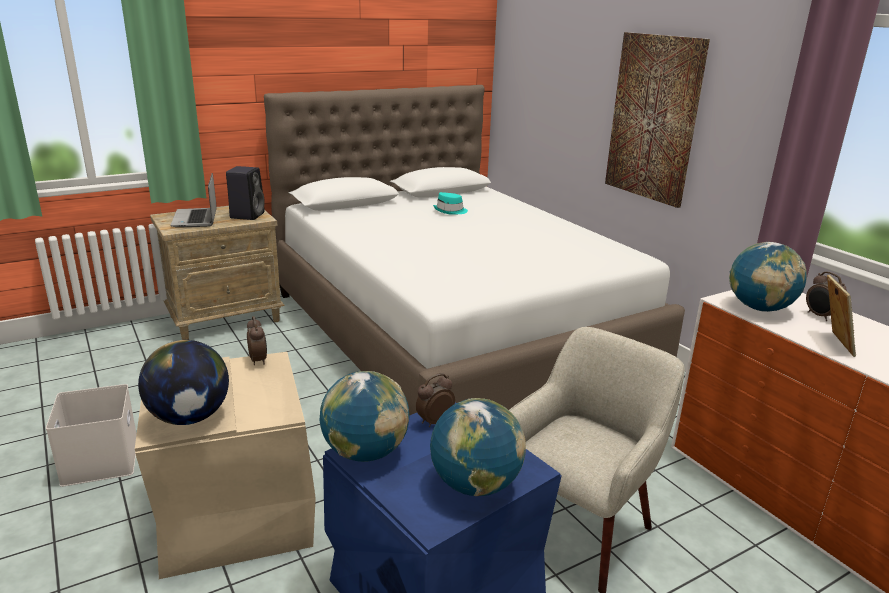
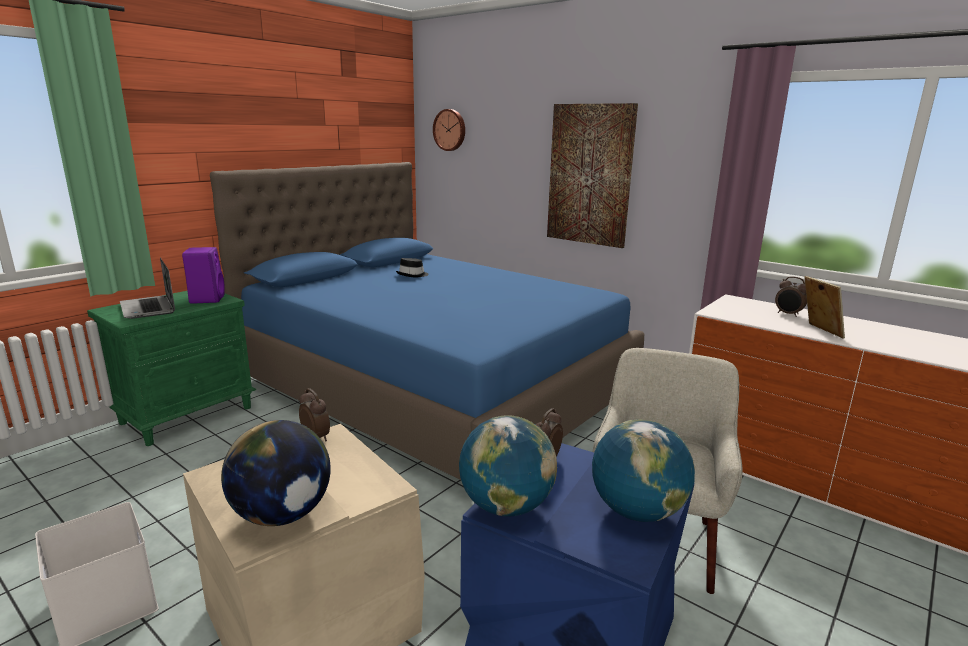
camera: 20 degrees left, 5 degrees down
(226, 318) = (188, 414): beige nightstand -> green nightstand
(247, 215) = (207, 299): black speaker -> purple speaker
(450, 211) = (413, 275): turquoise hat -> black hat
(454, 332) = (434, 389): white bed -> blue bed
(526, 52) = (450, 130): none -> wall clock
(759, 308) = (743, 314): globe -> none

